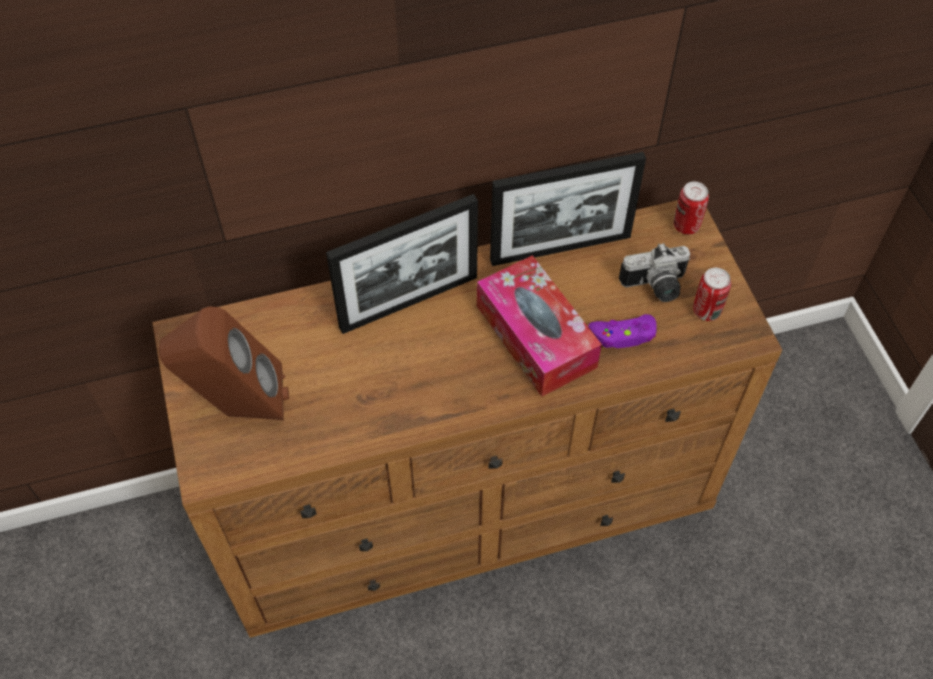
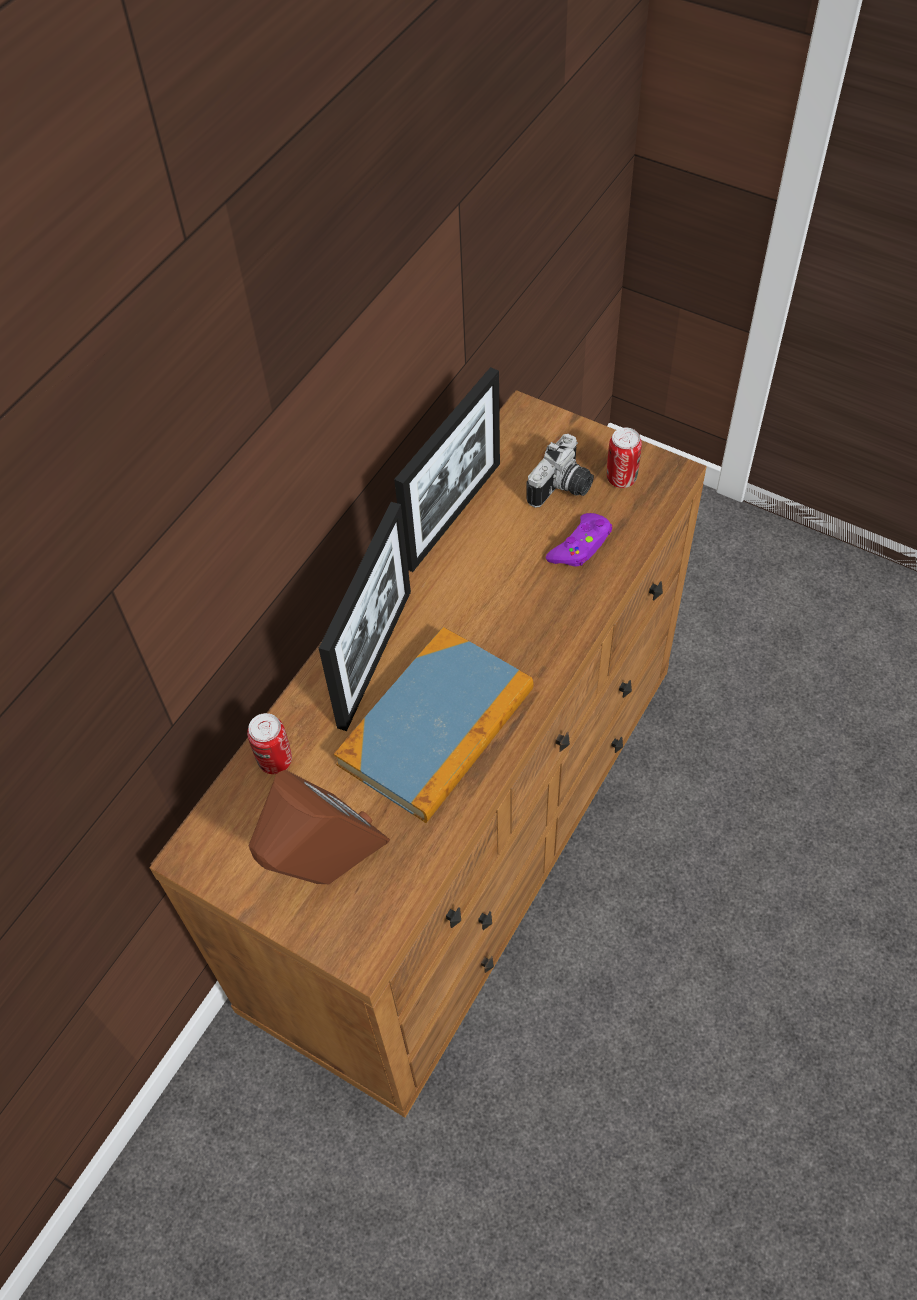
camera: 40 degrees left, 0 degrees up
(397, 377) = (436, 727): none -> book
(535, 336) = (513, 601): tissue box -> none
(686, 225) = (533, 422): can -> can (275, 760)

